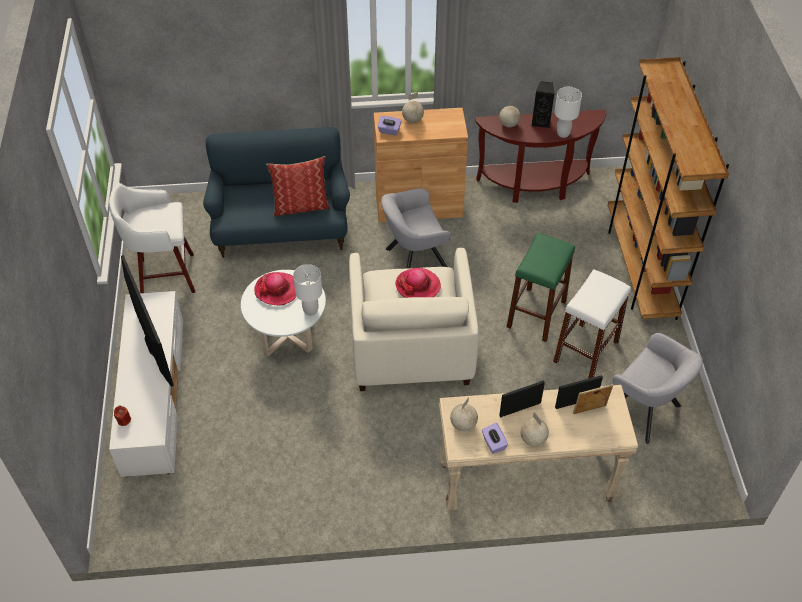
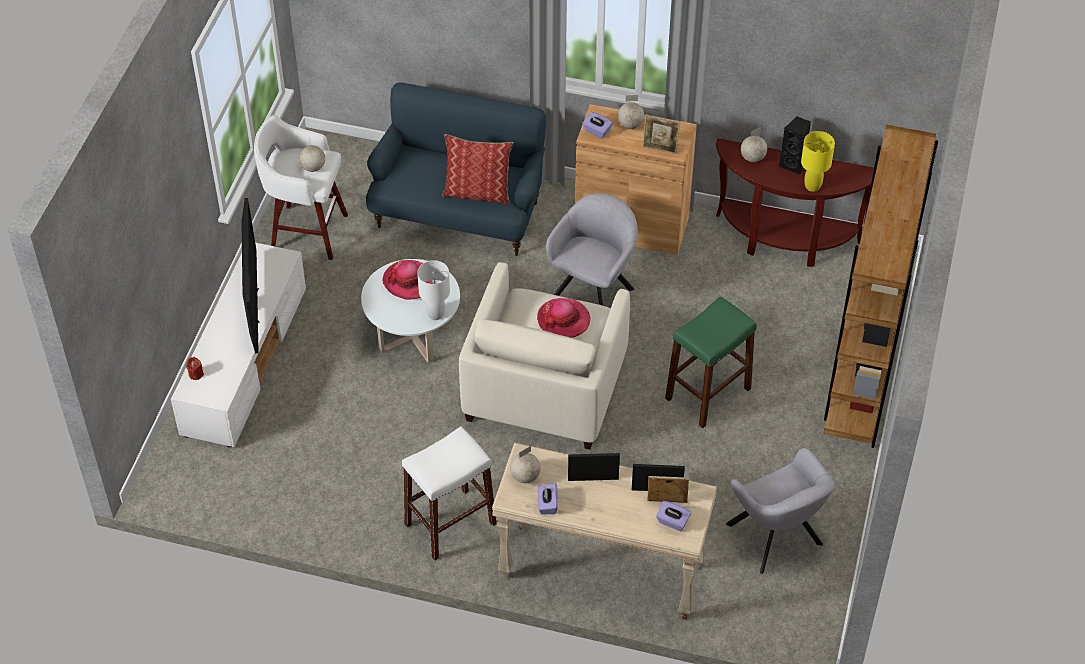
camera: 20 degrees right, 0 degrees up
(413, 261) = (593, 292): grey armchair -> grey armchair turned 120 degrees clockwise
(444, 132) = (660, 149): none -> picture frame
(533, 440) = (590, 513): globe -> globe (312, 168)
(563, 134) = (812, 186): white table lamp -> yellow table lamp
(586, 351) = (744, 452): white stool -> white stool (450, 524)
(603, 425) = (672, 522): none -> purple tissue box

